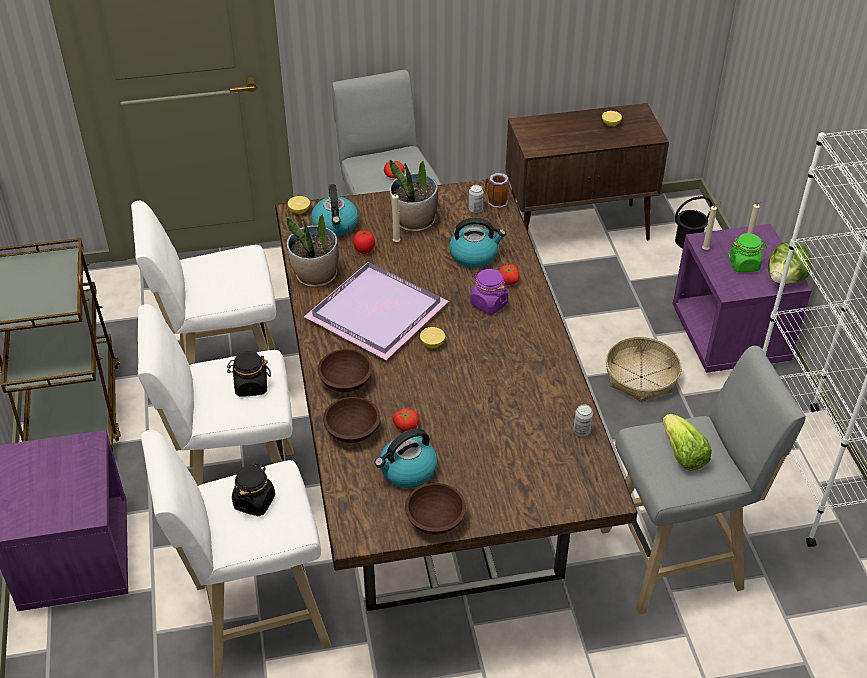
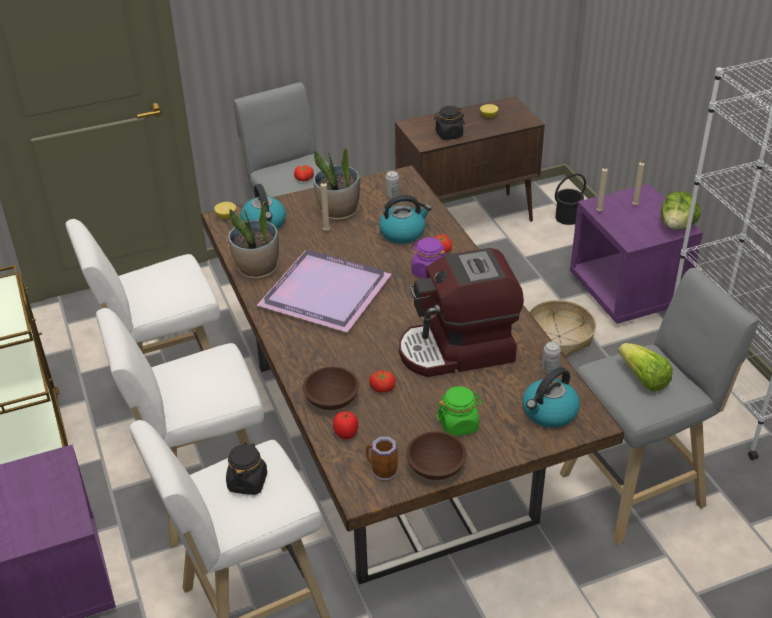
camera: 10 degrees left, 5 degrees down
(251, 386) = (216, 378): black jar -> black jar (449, 134)
(346, 382) = (313, 357): brown bowl -> none
(364, 250) = (298, 241): tomato -> tomato (346, 434)
(407, 471) = (396, 428): kettle -> kettle (549, 413)
(432, 344) = (386, 313): lemon -> none
(493, 397) = (458, 351): none -> coffee machine
(495, 202) = (409, 187): mug -> mug (382, 472)
(744, 264) = (637, 219): green jar -> green jar (458, 425)

